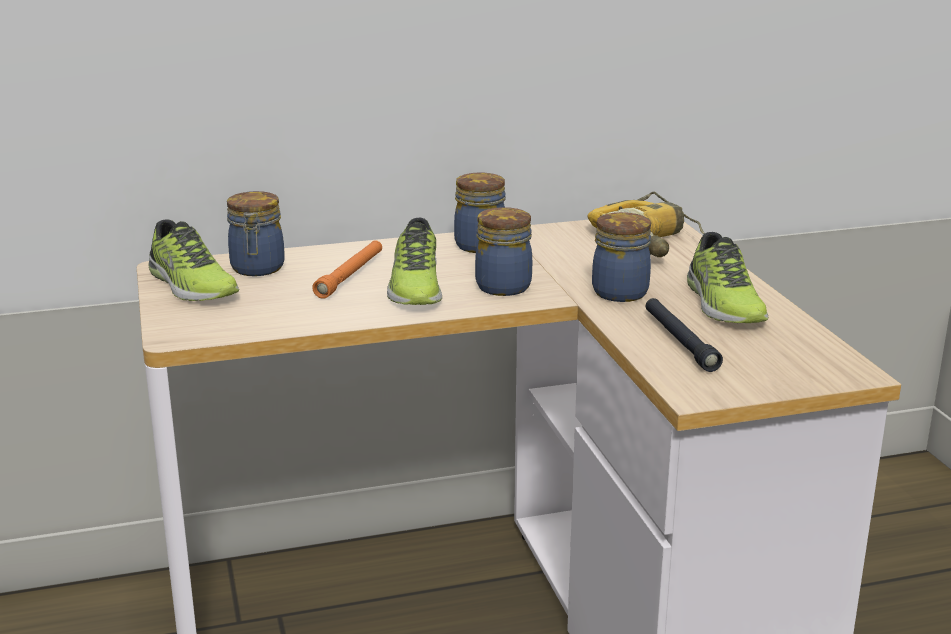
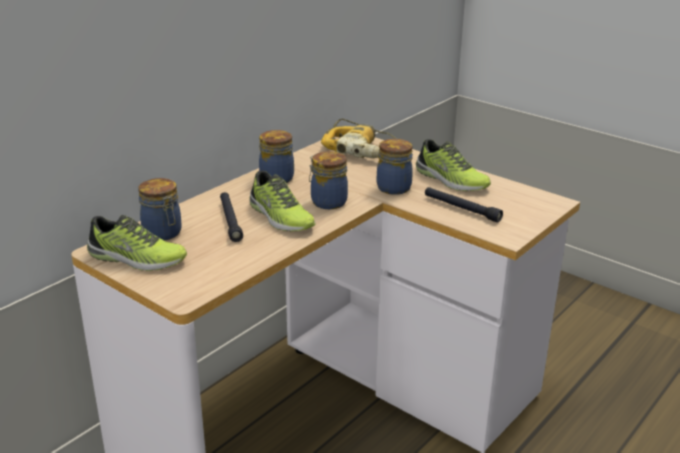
camera: 35 degrees left, 5 degrees up
(350, 275) = (230, 221): orange flashlight -> black flashlight

